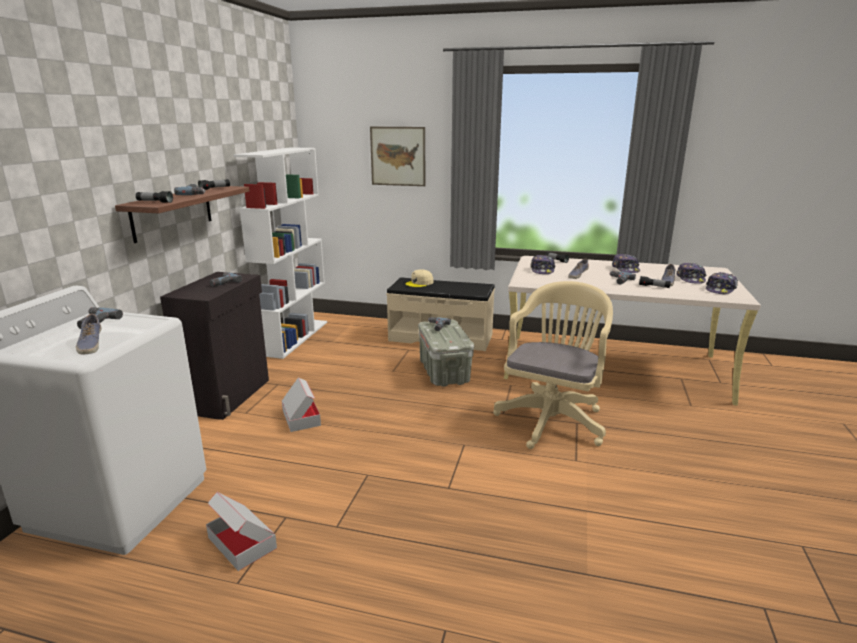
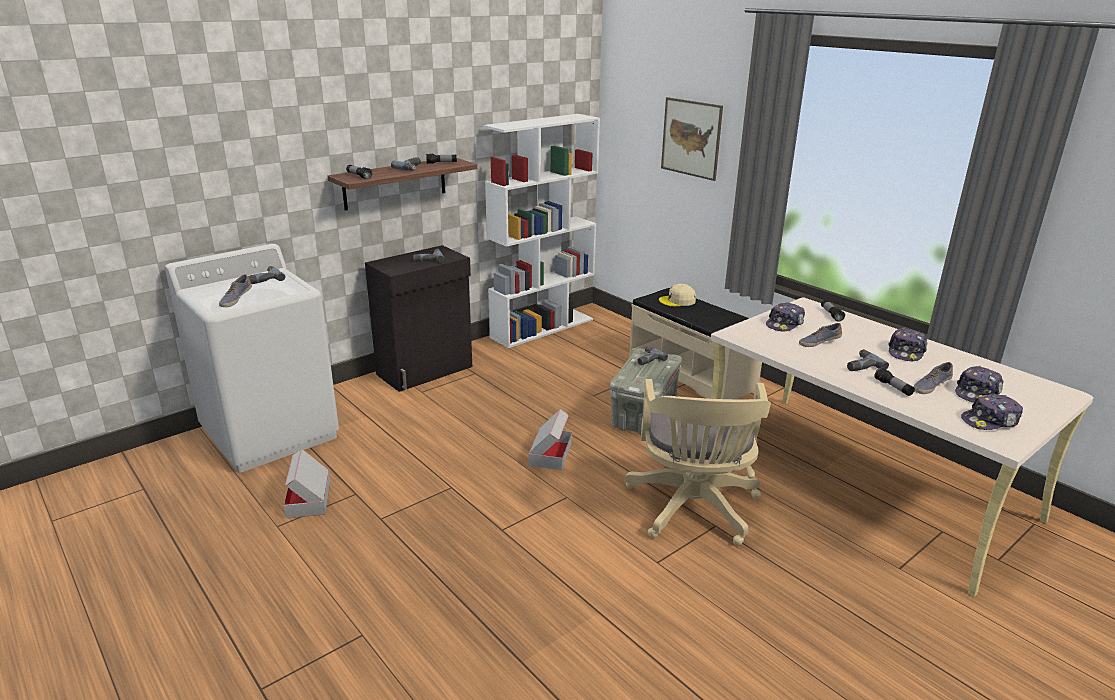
camera: 35 degrees right, 5 degrees up
(301, 418) = (458, 413): cardboard box -> cardboard box (550, 454)
(552, 419) = (693, 510): beige office chair -> beige office chair turned 120 degrees clockwise

